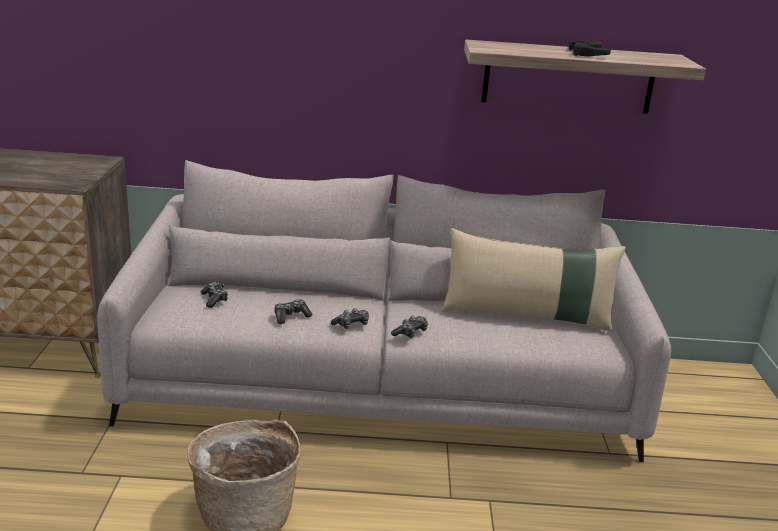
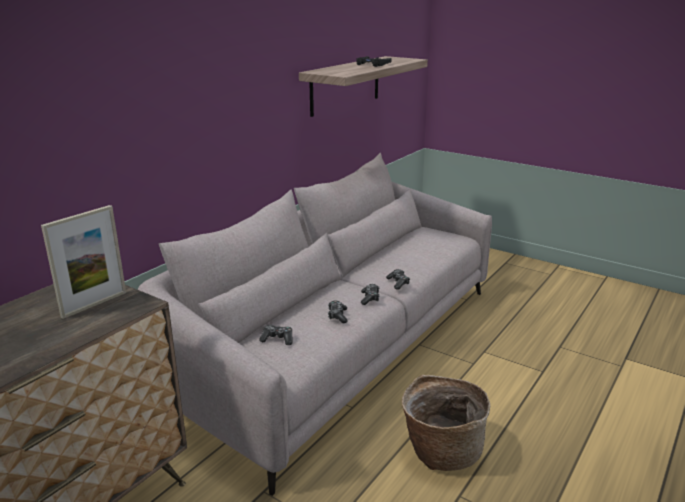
camera: 55 degrees left, 0 degrees up
(63, 172) = (94, 304): none -> picture frame
(527, 316) = (407, 244): beige pillow -> none

